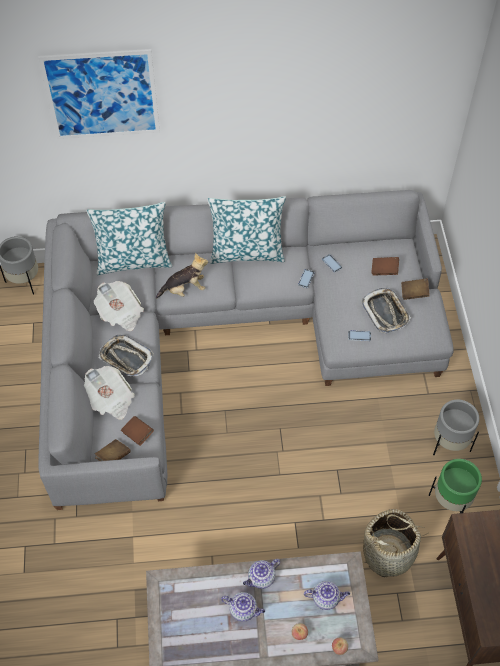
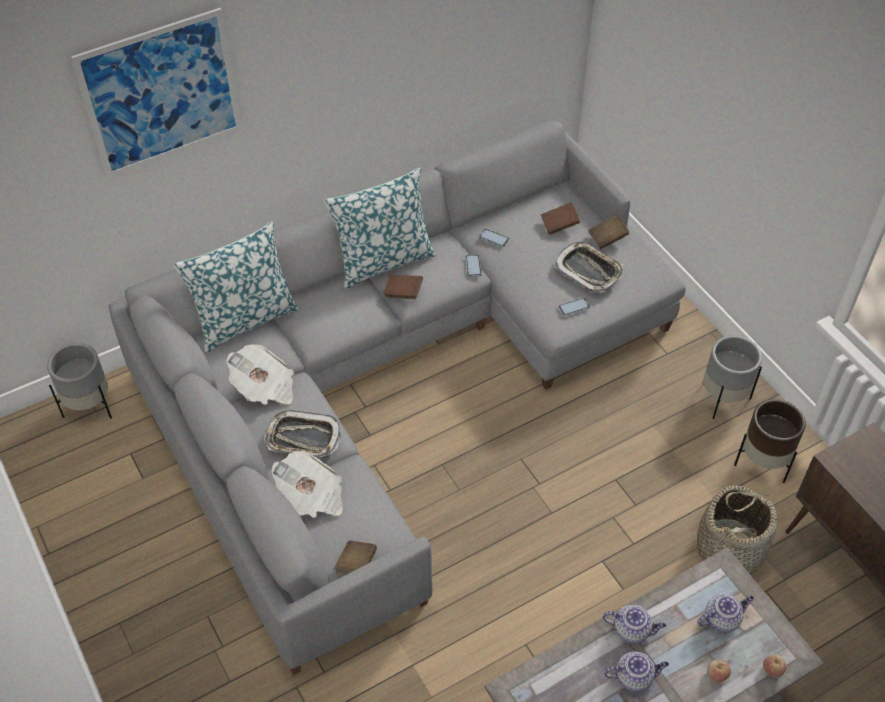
camera: 25 degrees left, 5 degrees down
(138, 434) = (372, 524): brown book -> brown book (403, 293)
(184, 289) = (330, 330): plush toy -> none
(261, 578) = (632, 630): teapot -> teapot turned 105 degrees counterclockwise
(450, 502) = (762, 463): green planter -> brown planter

